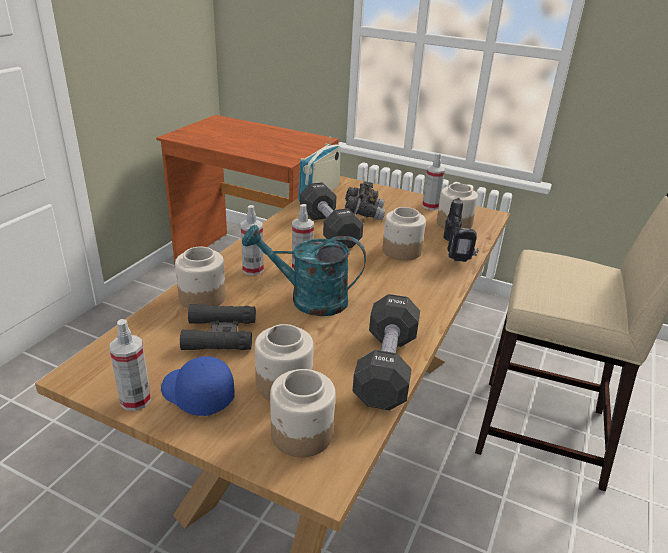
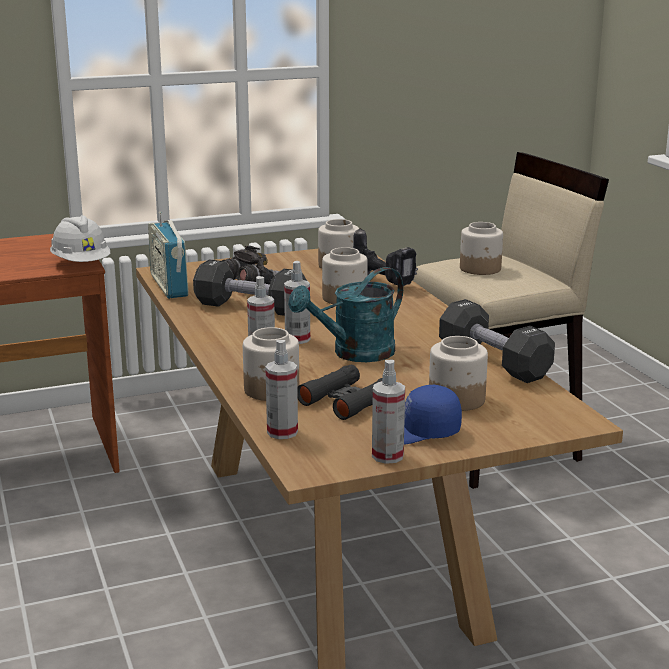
camera: 45 degrees left, 10 degrees down
(287, 159) = (81, 264): none -> white hard hat
(302, 434) = (524, 412): jar -> jar (480, 269)
(430, 206) = (291, 260): spray bottle -> spray bottle (282, 432)

